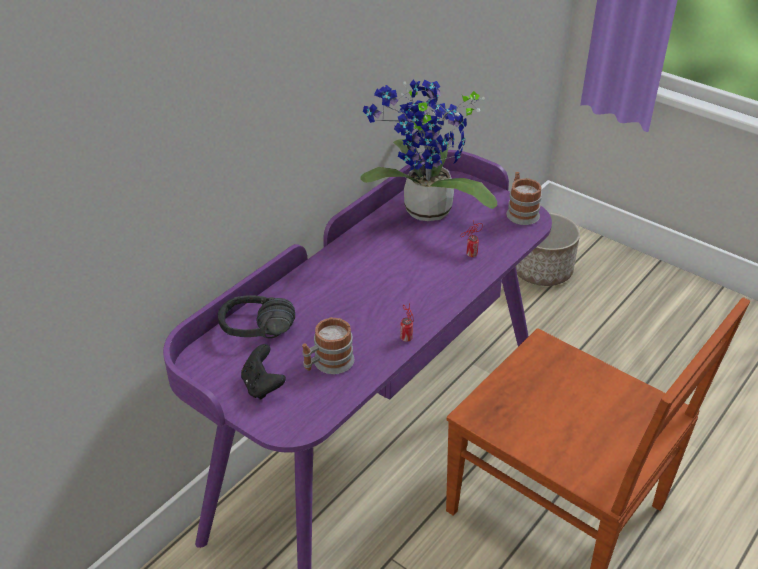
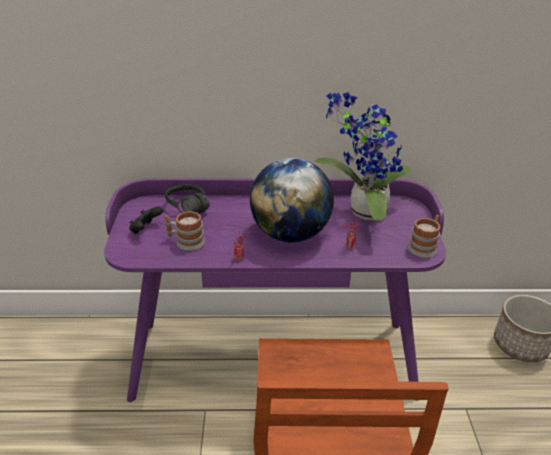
camera: 50 degrees right, 5 degrees down
(405, 280) = (290, 234): none -> globe

